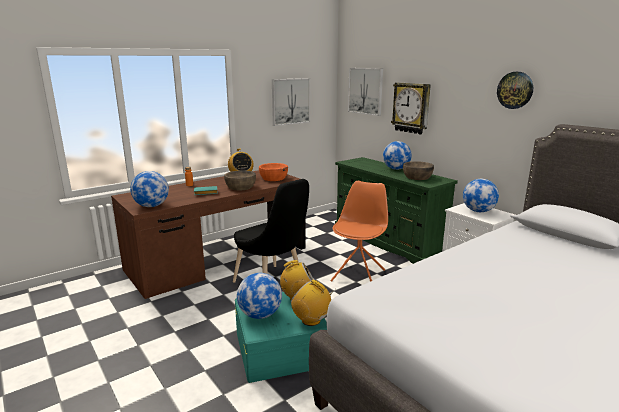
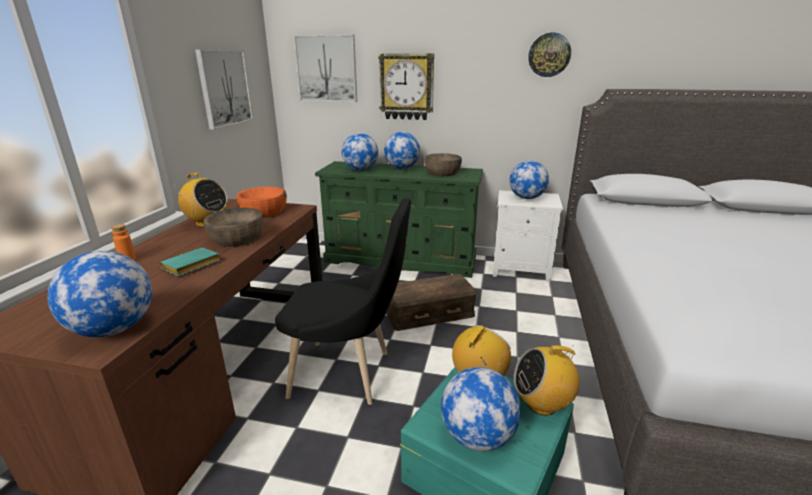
camera: 40 degrees left, 5 degrees up
(359, 275) = (429, 312): orange chair -> brown storage box
(365, 165) = (360, 170): none -> globe

